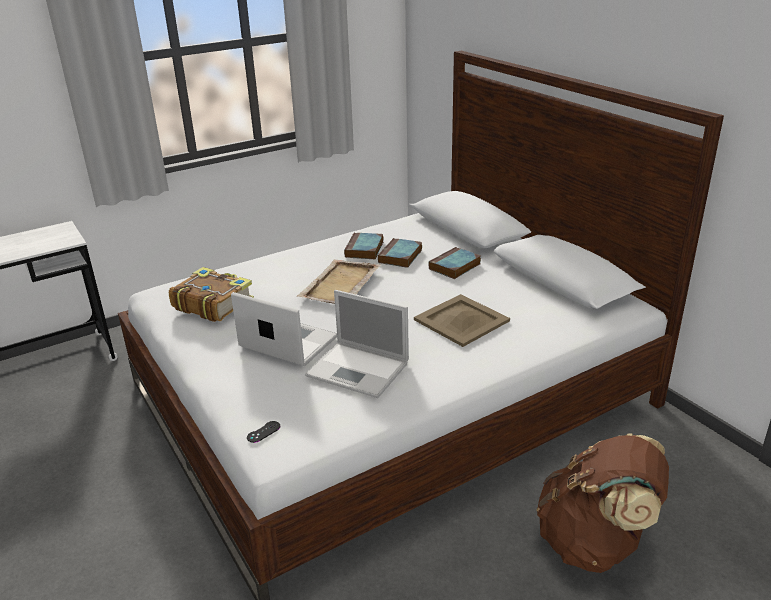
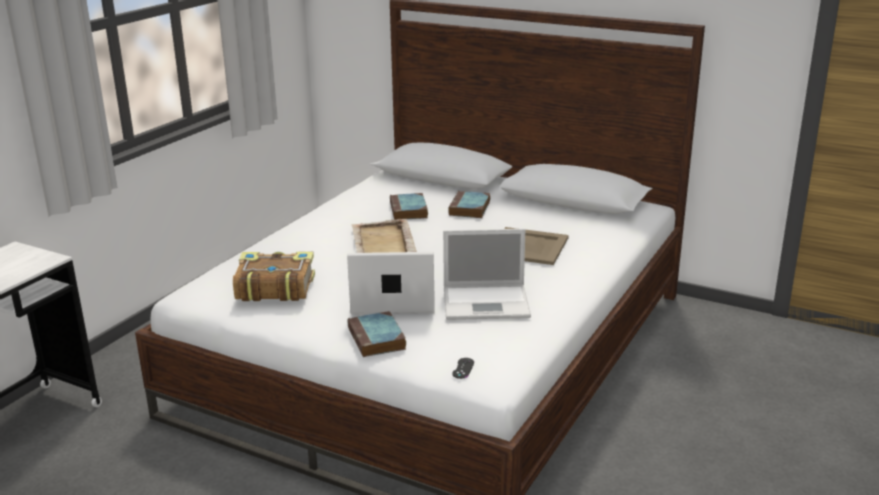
camera: 30 degrees left, 5 degrees down
(364, 250) = (366, 212): book -> book (377, 339)
(595, 542) = (714, 404): brown backpack -> none

